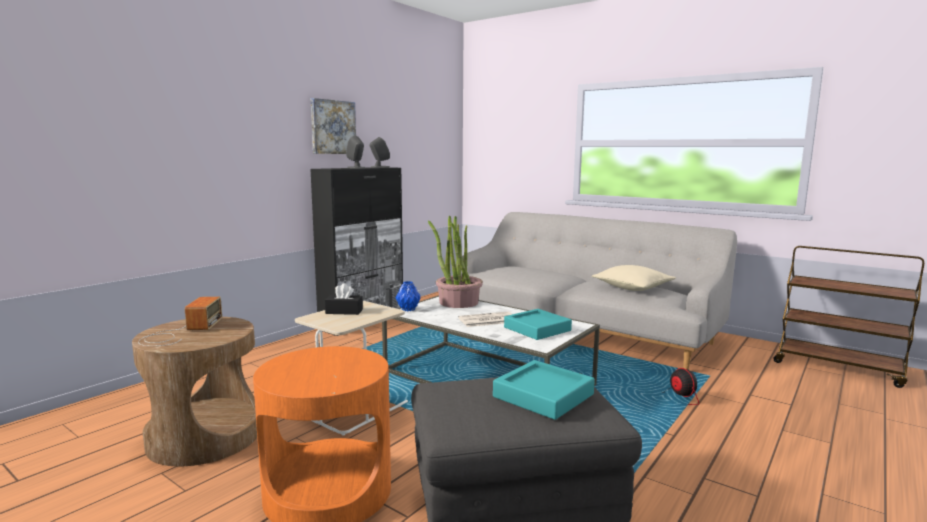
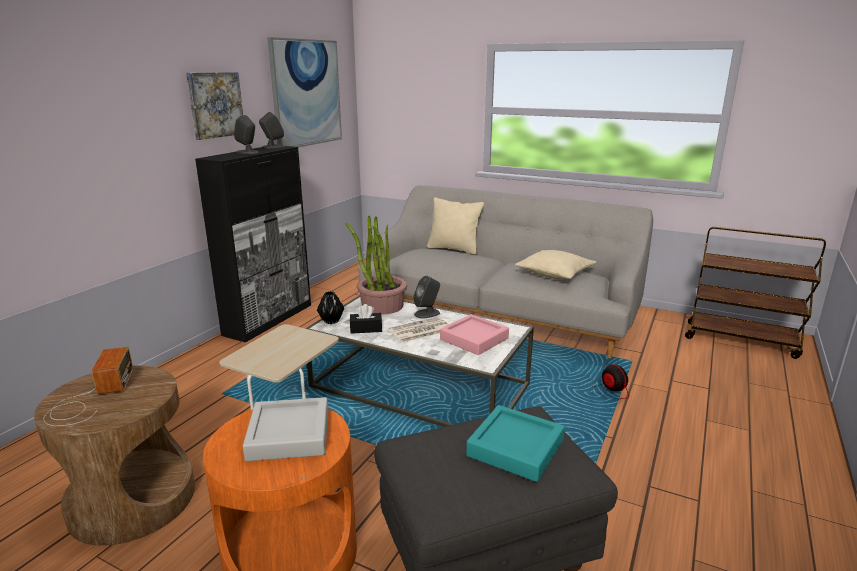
camera: 10 degrees left, 10 degrees up
(333, 365) = (289, 435): none -> grey tray
(344, 311) = (272, 345): black tissue box -> black tissue box (366, 329)
(408, 309) = (331, 321): blue vase -> black vase
(415, 127) = (306, 93): none -> picture
(498, 309) = (427, 313): none -> grey speaker
(537, 329) = (474, 339): turquoise tray -> pink tray
(539, 268) = (454, 249): none -> beige pillow

